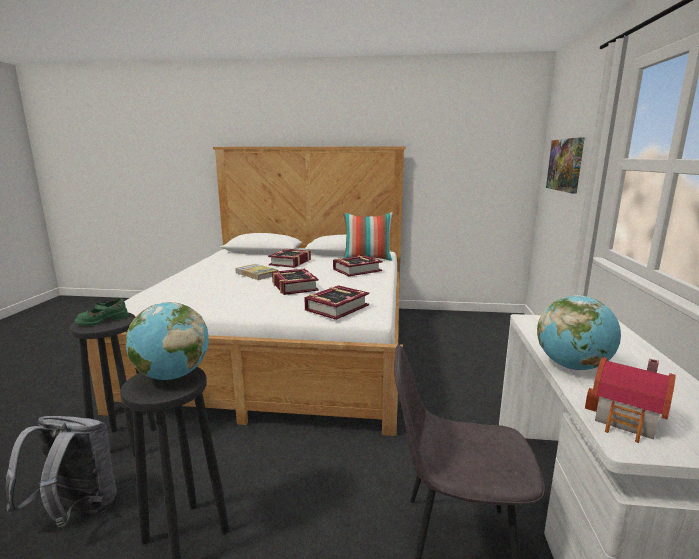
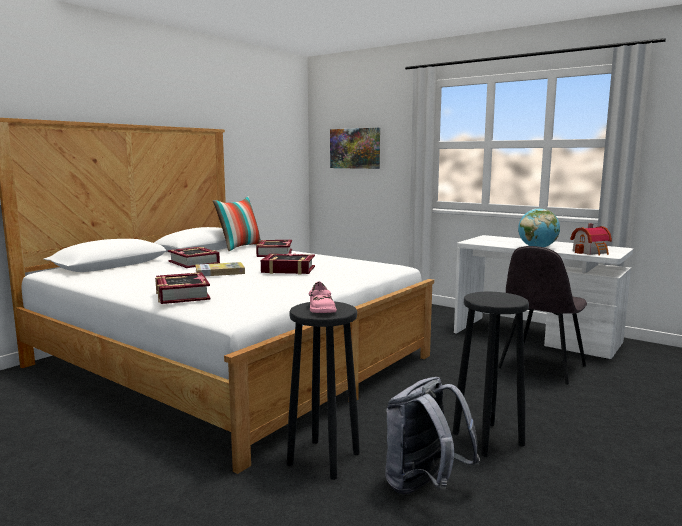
camera: 60 degrees left, 5 degrees down
(102, 320) = (321, 309): green shoe -> pink shoe
(172, 376) = (488, 296): globe -> none
(336, 308) = (369, 268): book -> book (182, 295)

